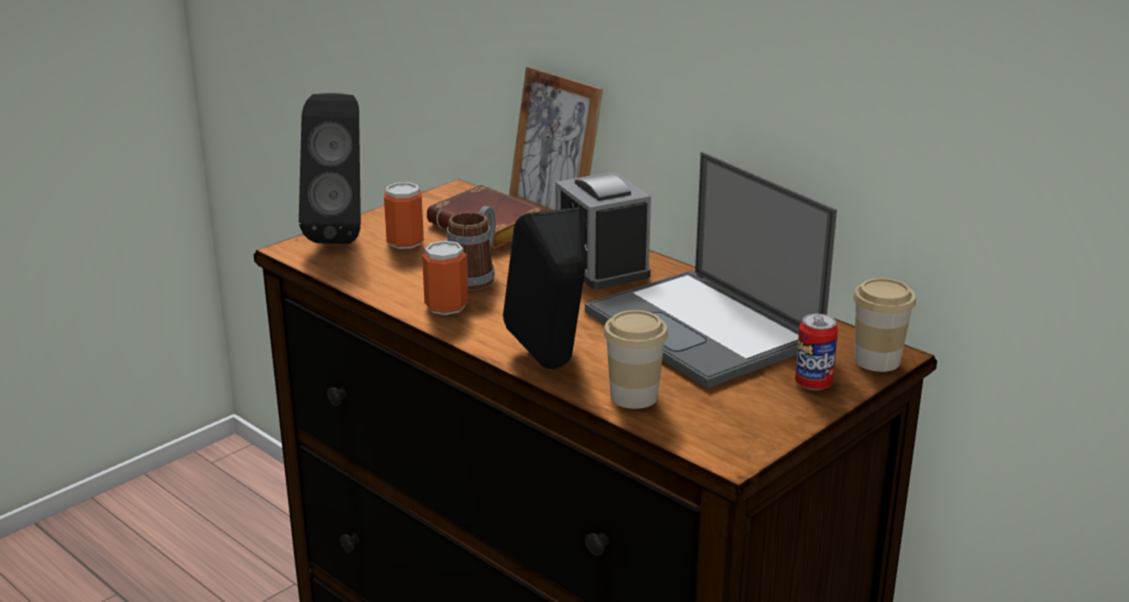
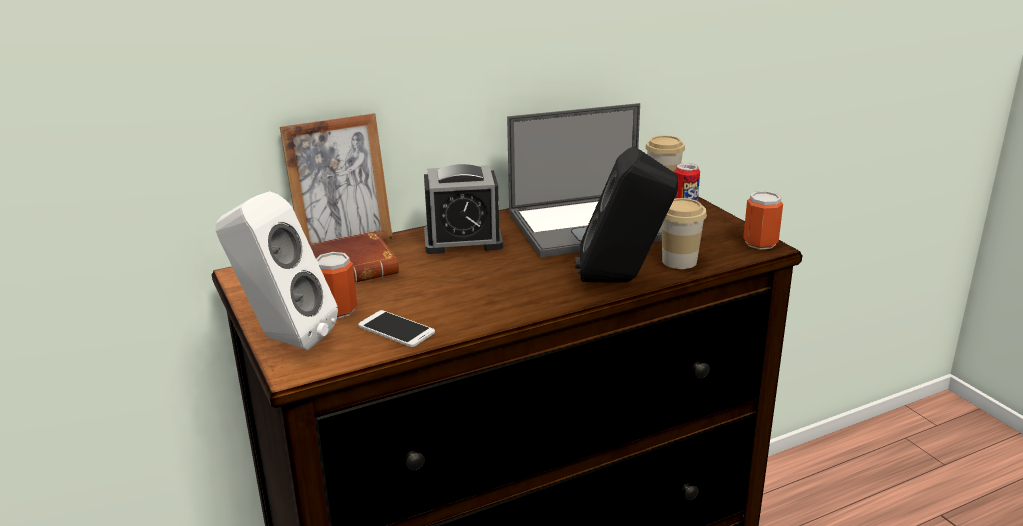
camera: 70 degrees left, 0 degrees up
(341, 233) = (282, 339): black speaker -> white speaker
(380, 273) = (396, 329): none -> phone
(446, 306) = (490, 307): can -> can (760, 243)
(475, 276) = (441, 288): mug -> none

